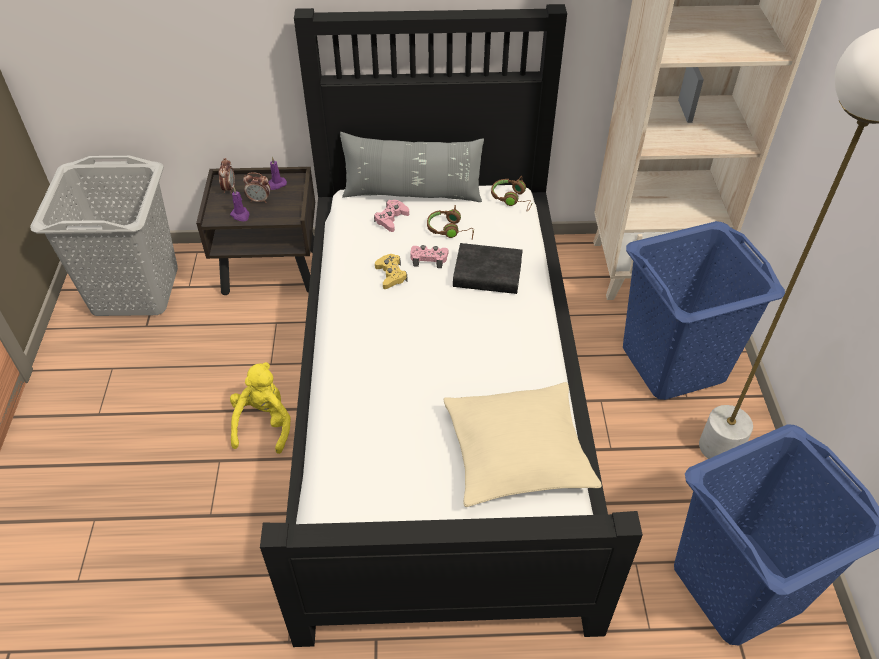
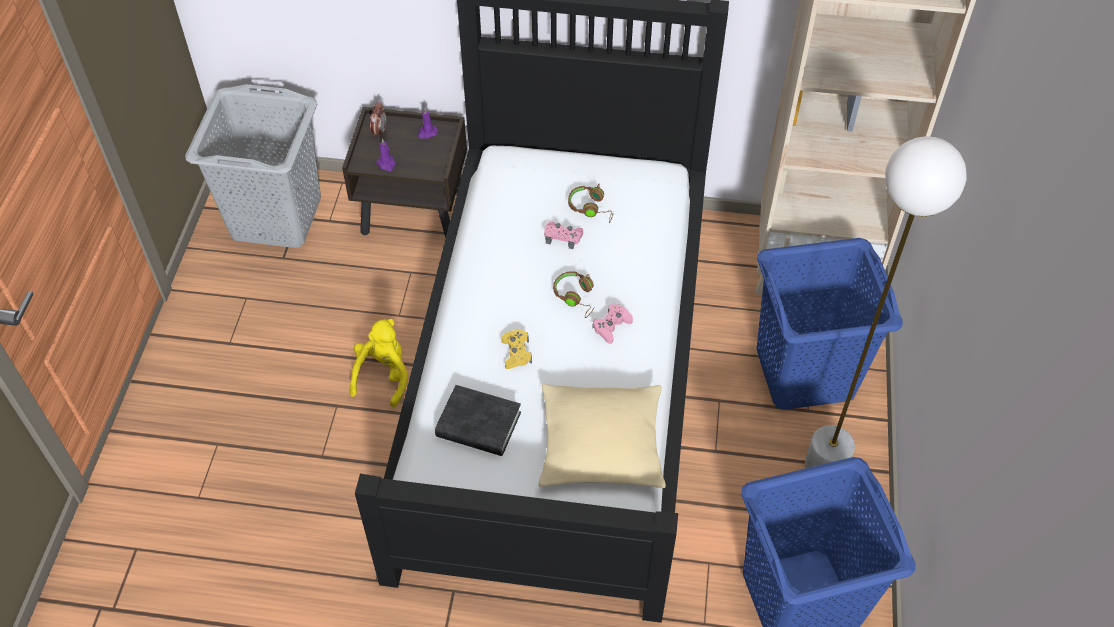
camera: 10 degrees right, 5 degrees up
(259, 200) = (407, 149): alarm clock -> none
(391, 219) = (534, 188): pink game controller -> pink game controller (611, 326)
(391, 275) = (522, 250): yellow game controller -> yellow game controller (516, 352)
(412, 194) = (562, 161): grey pillow -> none
(487, 274) = (617, 262): black book -> black book (478, 425)
(512, 199) = (663, 181): brown headphones -> brown headphones (576, 297)

